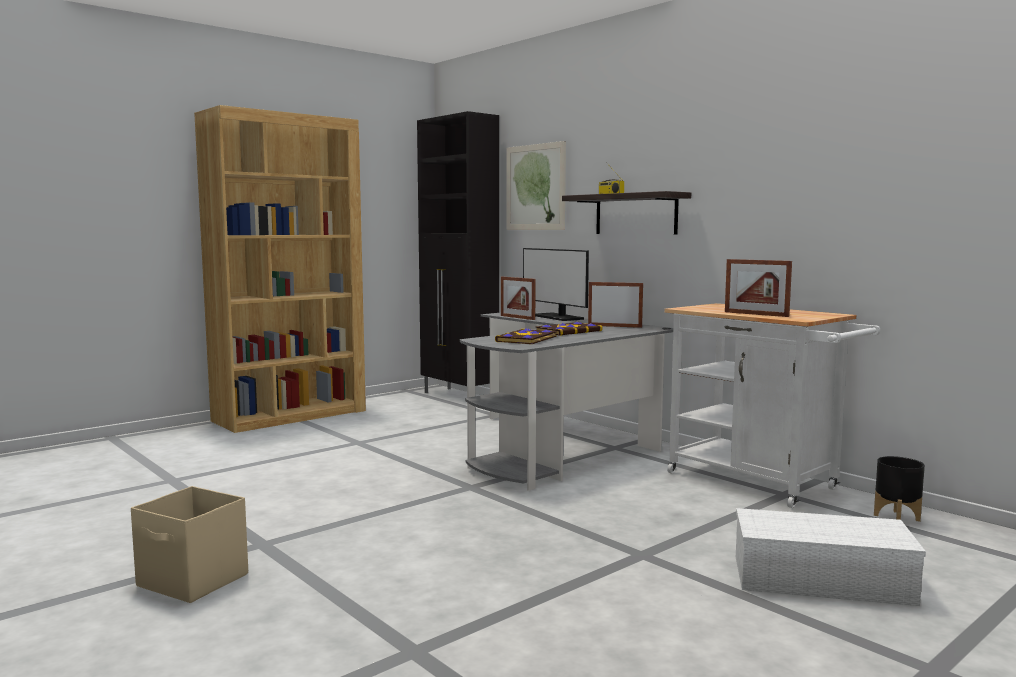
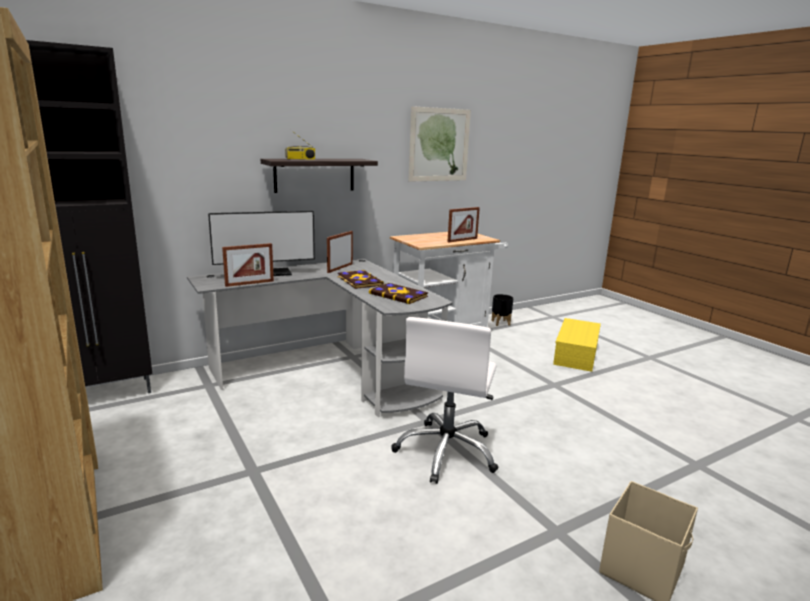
camera: 80 degrees left, 10 degrees up
(405, 497) = (447, 452): none -> white office chair
(535, 187) = (184, 146): picture -> picture (439, 145)
(819, 580) = (576, 355): white storage box -> yellow storage box

